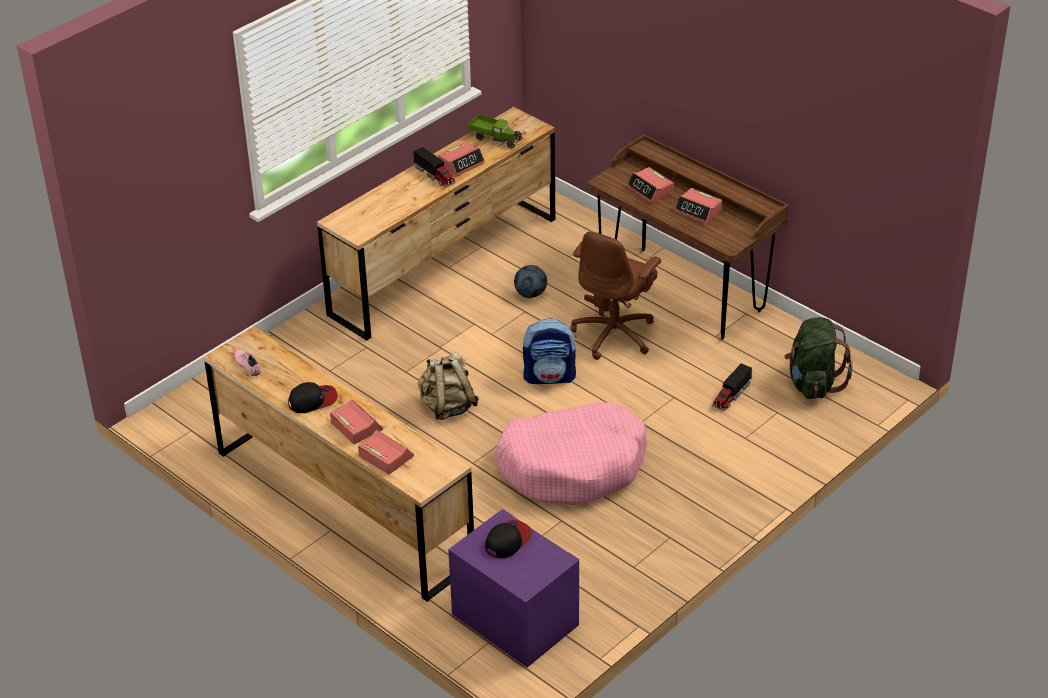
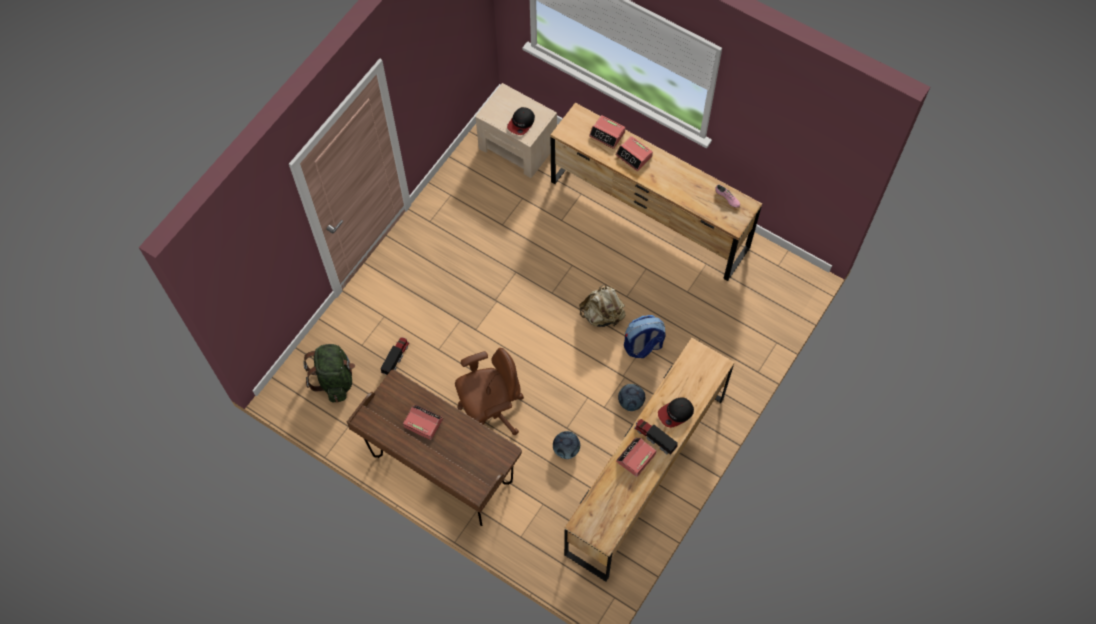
camera: 170 degrees right, 25 degrees up
(313, 400) = (670, 174): cap -> cap (675, 413)
(439, 324) = (631, 402): none -> football
(495, 138) = (615, 501): toy truck -> none
(514, 619) = (518, 146): purple nightstand -> beige nightstand
(550, 376) = (533, 357): backpack -> backpack (643, 346)
(573, 466) = (502, 272): pink dog bed -> none
(615, 334) = (491, 411): brown office chair -> brown office chair turned 45 degrees clockwise
(650, 190) = (466, 445): alarm clock -> none

